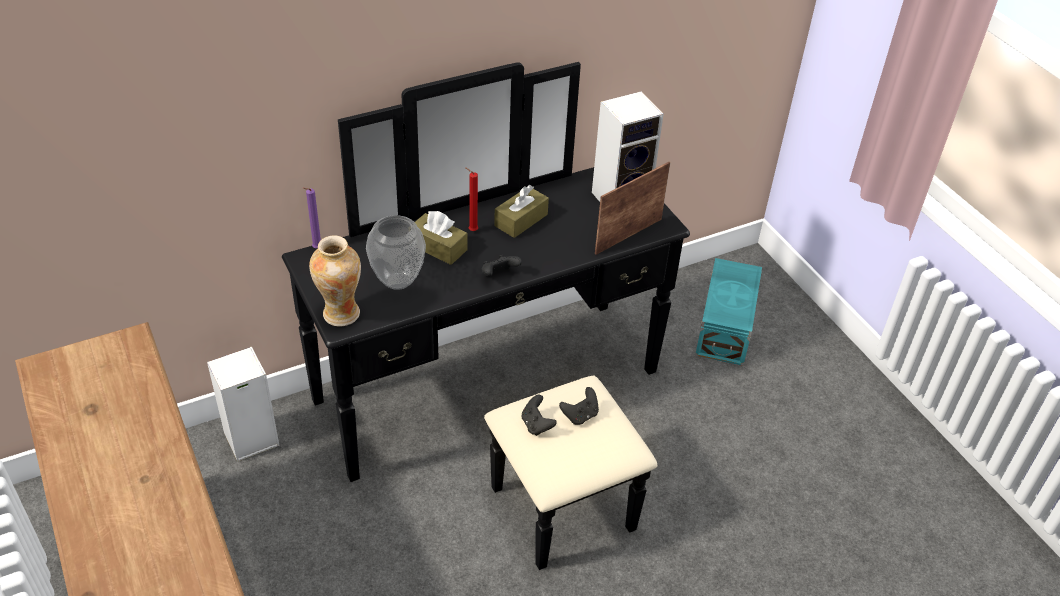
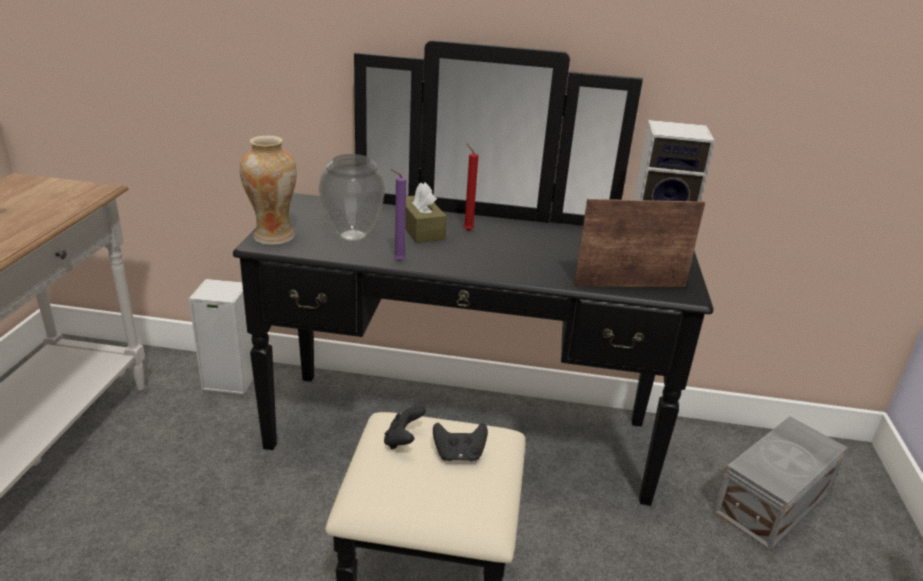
camera: 35 degrees right, 15 degrees down
(316, 249) = (318, 198): purple candle -> purple candle (397, 261)
(499, 275) = (451, 264): black game controller -> none
(521, 220) = (525, 239): brown tissue box -> none
(726, 326) = (774, 502): turquoise storage box -> grey storage box

